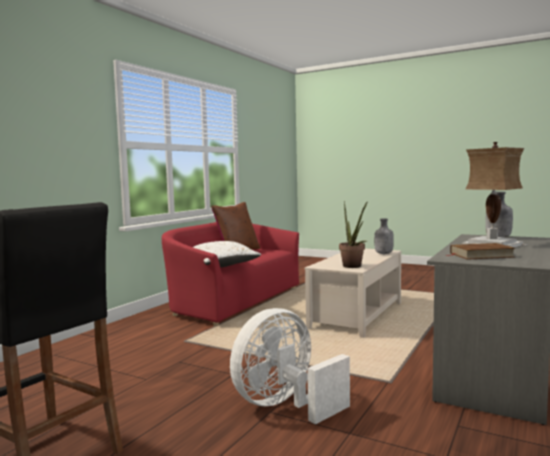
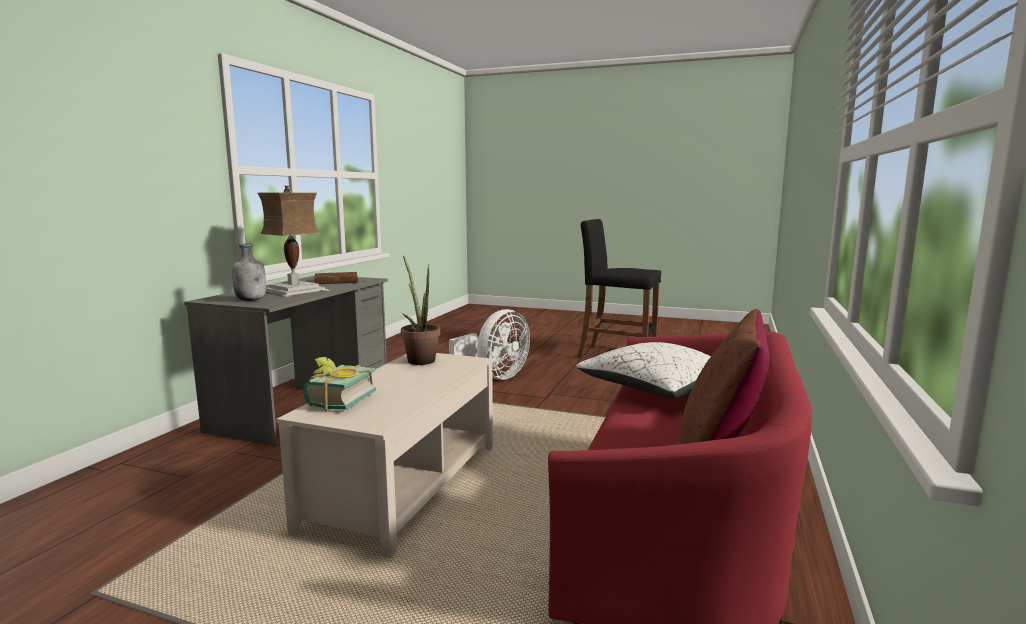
camera: 170 degrees right, 5 degrees up
(383, 253) = (335, 400): grey bottle -> book

